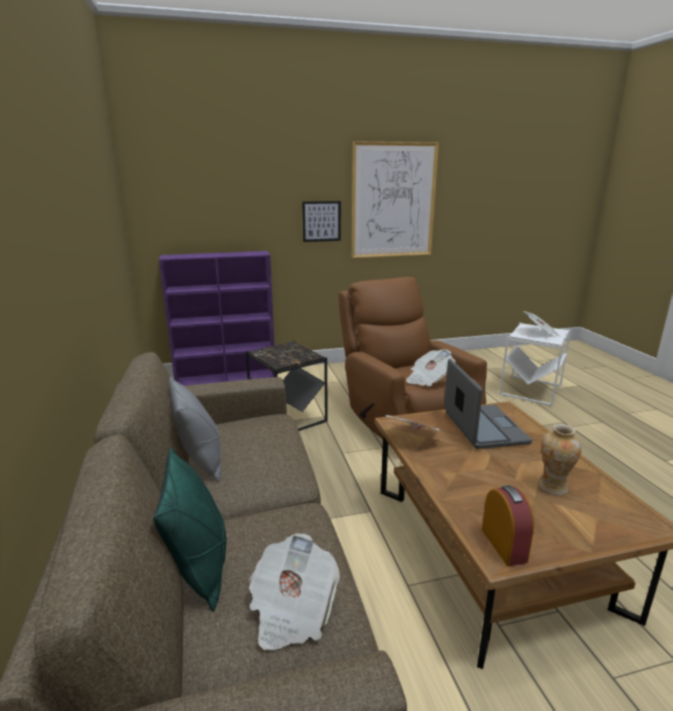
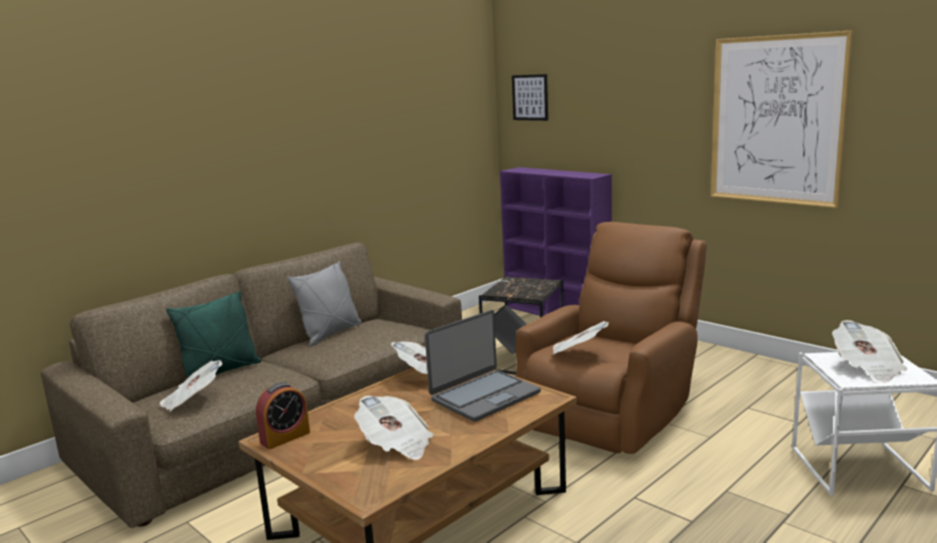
camera: 60 degrees right, 5 degrees down
(321, 221) = (675, 143): picture -> picture (530, 97)
(553, 487) = (396, 445): vase -> newspaper

